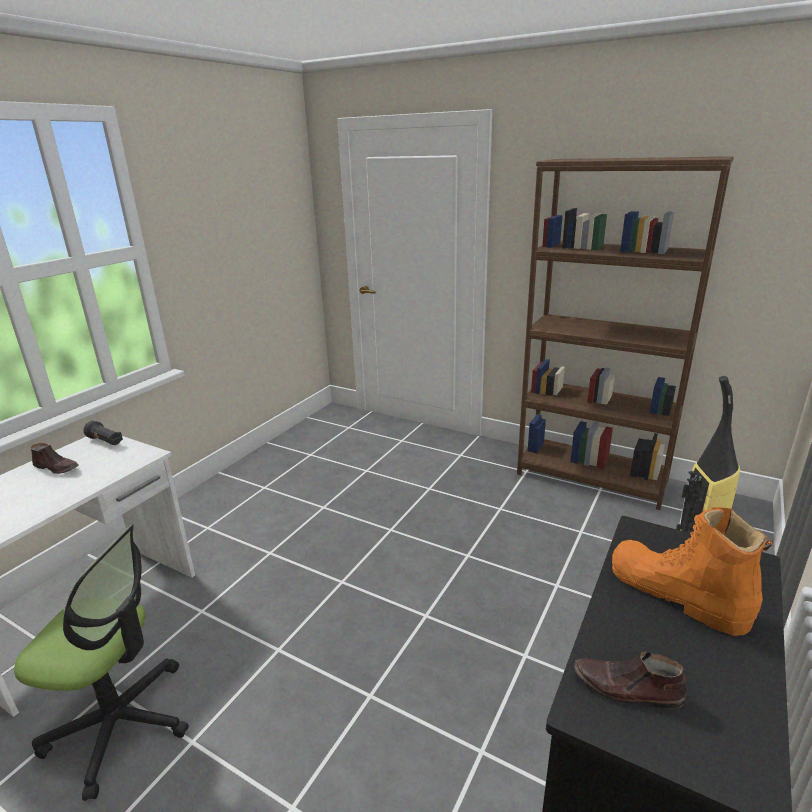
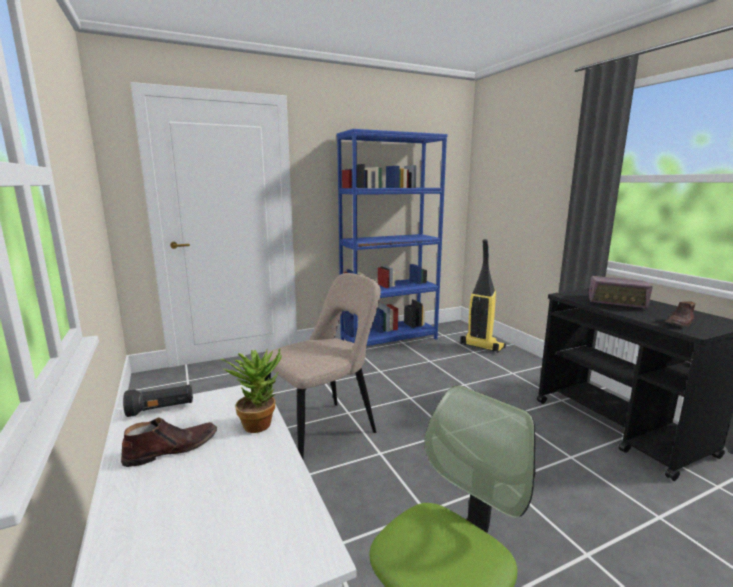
camera: 55 degrees left, 10 degrees down
(102, 478) = (259, 422): none -> potted plant
(346, 532) = (325, 431): none -> beige chair
(591, 477) = (389, 339): brown bookcase -> blue bookcase
(676, 594) = (616, 302): orange boot -> radio

